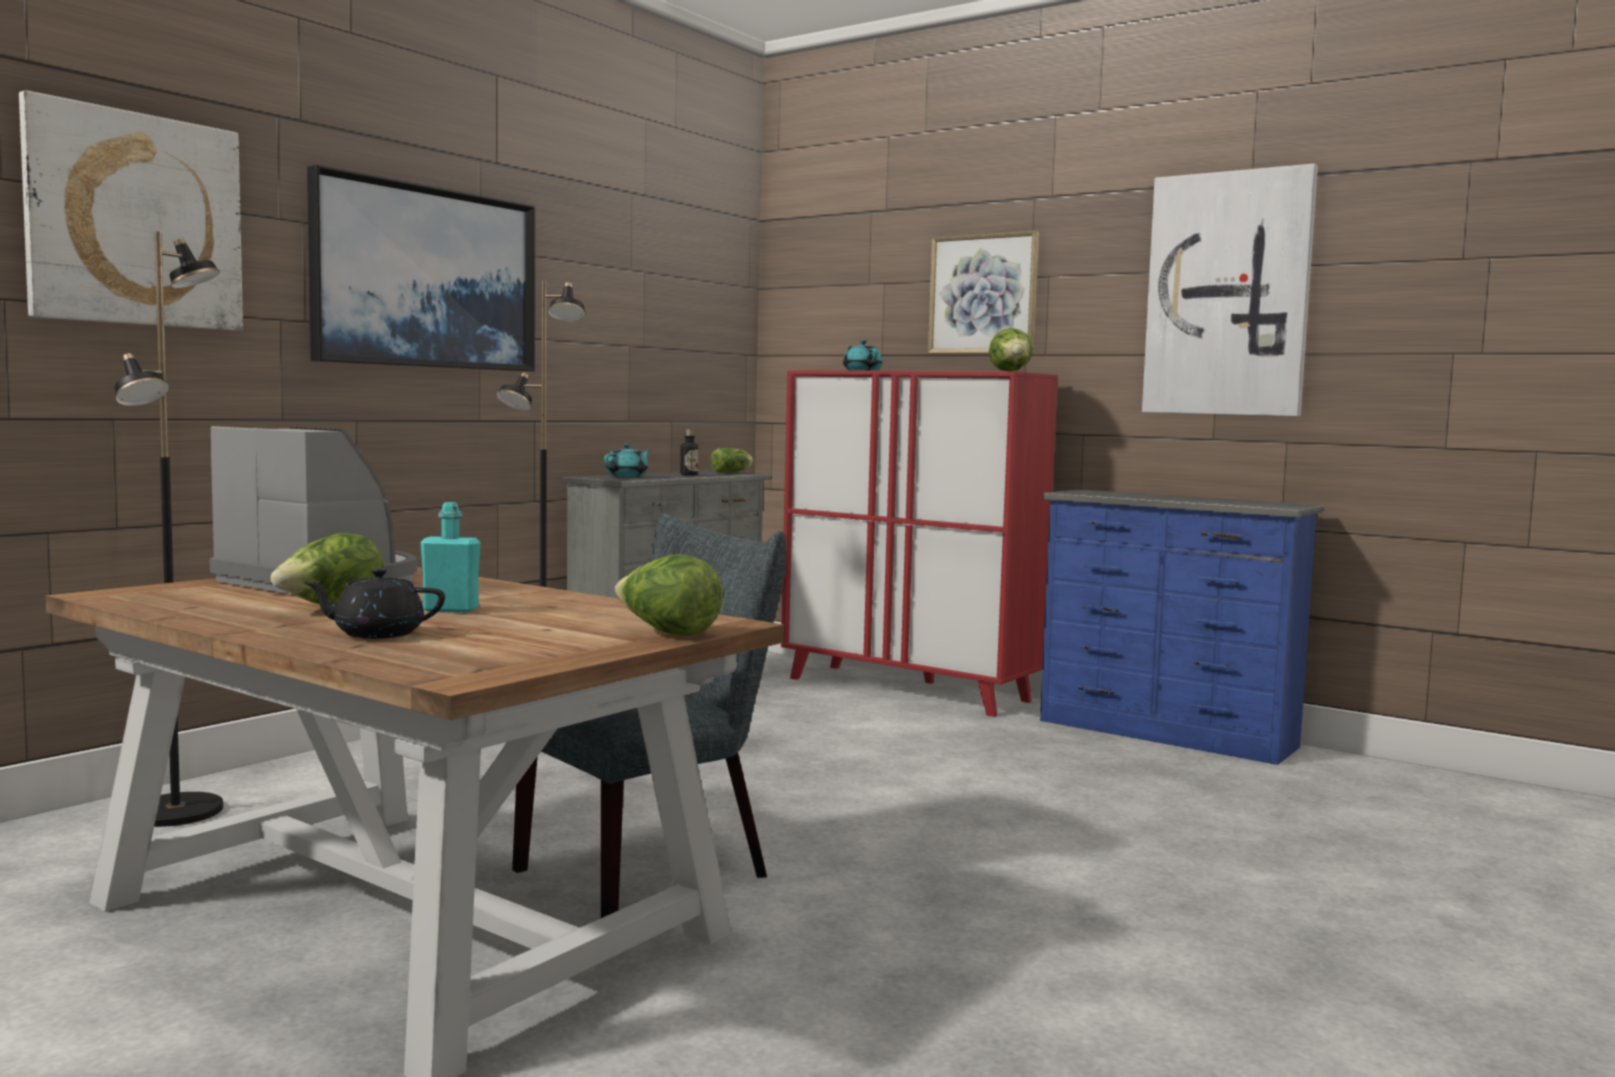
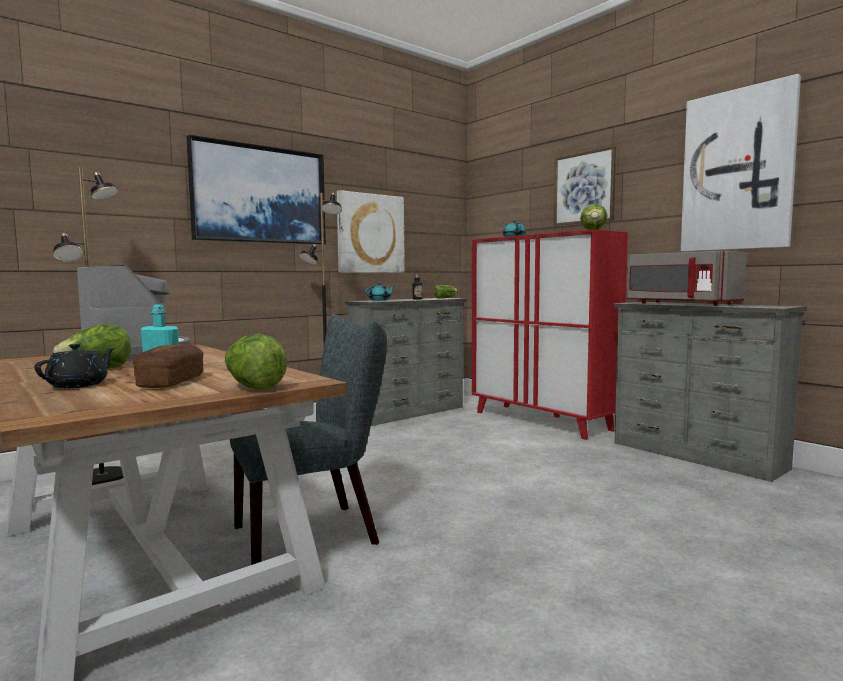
camera: 15 degrees right, 0 degrees up
(135, 220) = (86, 166): picture -> picture (370, 233)
(377, 634) = (79, 385): black teapot -> black teapot turned 105 degrees clockwise
(516, 627) = (171, 382): none -> bread
(1145, 497) = (680, 304): none -> grey microwave
(1166, 734) = (696, 456): blue dresser -> grey dresser

